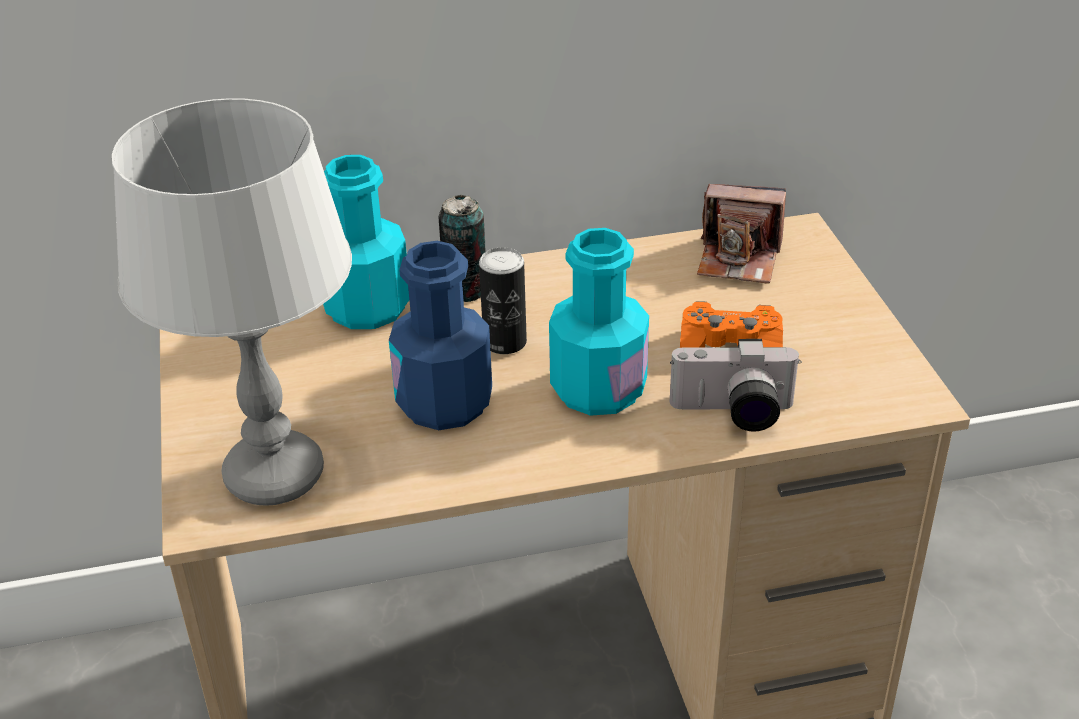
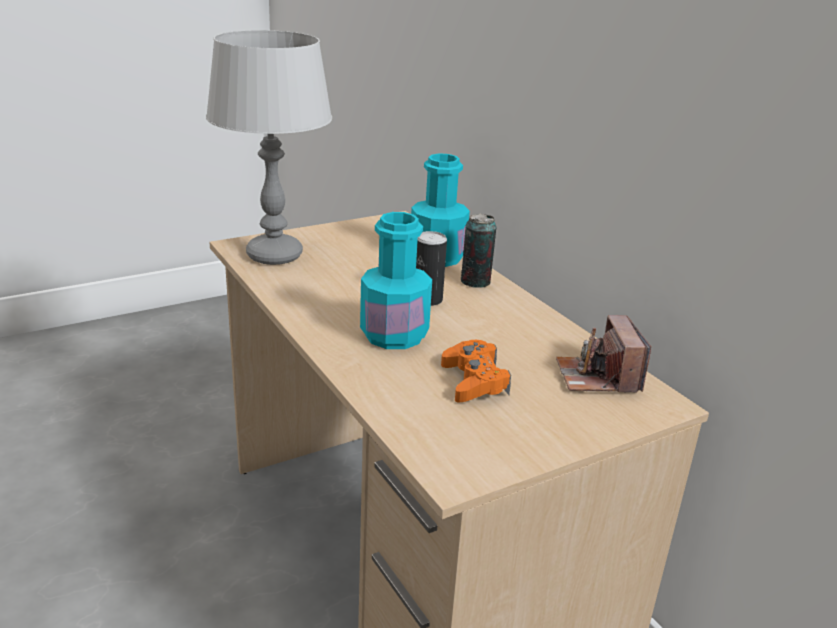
camera: 70 degrees right, 10 degrees down
(444, 403) = (356, 289): blue bottle -> none
(733, 414) = (391, 388): camera -> none

